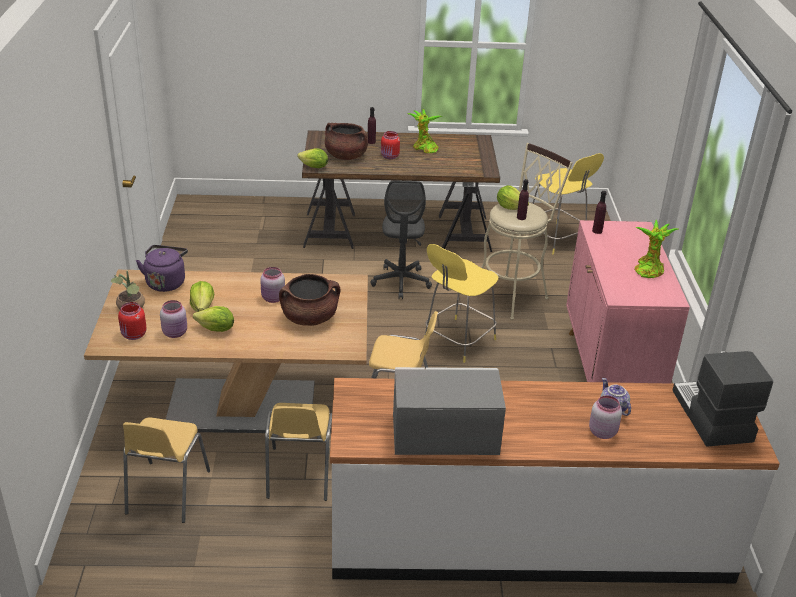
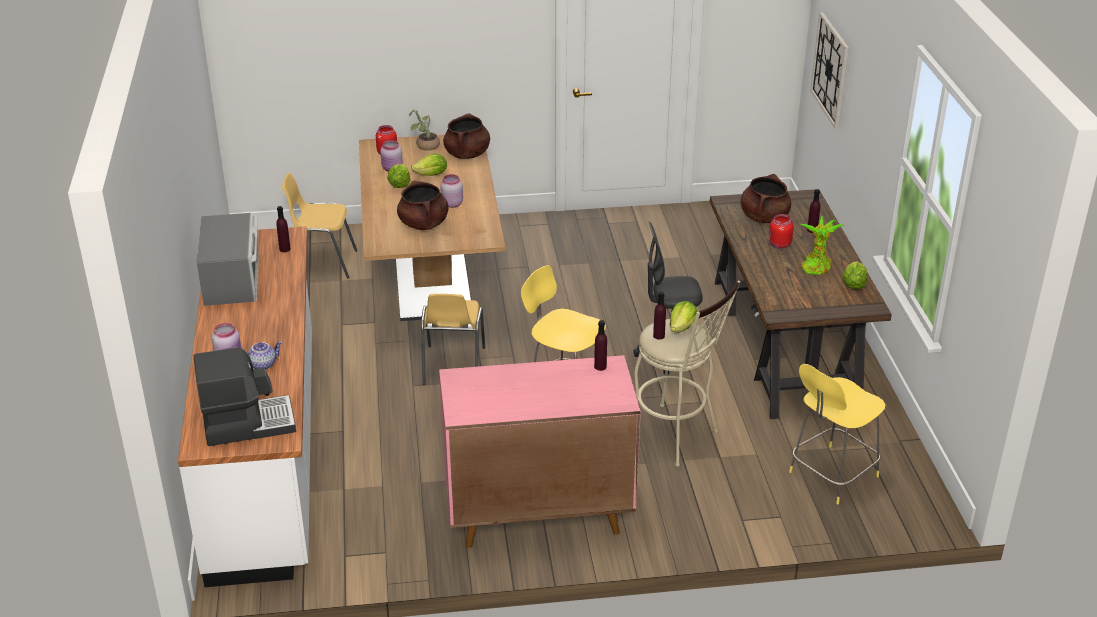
camera: 85 degrees right, 0 degrees up
(166, 282) = (467, 154): purple kettle -> brown cooking pot
(240, 47) = (830, 69): none -> wall clock
(299, 474) = (346, 321): yellow chair -> none
(314, 167) = (726, 201): lettuce -> lettuce (853, 285)
(384, 393) = (285, 249): none -> purple bottle
(649, 269) = (520, 401): potted plant -> none

